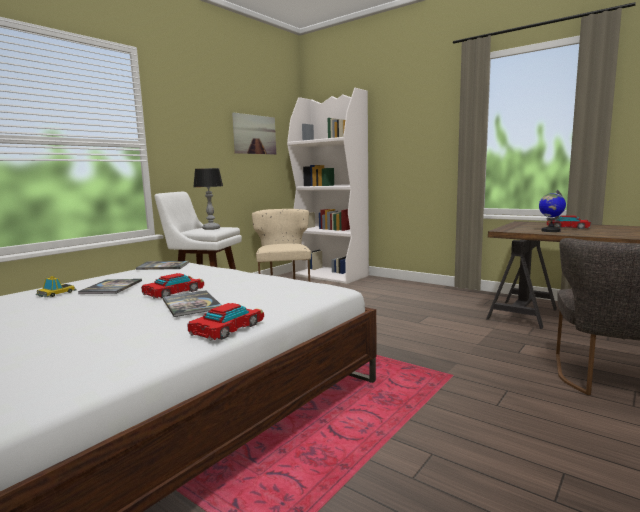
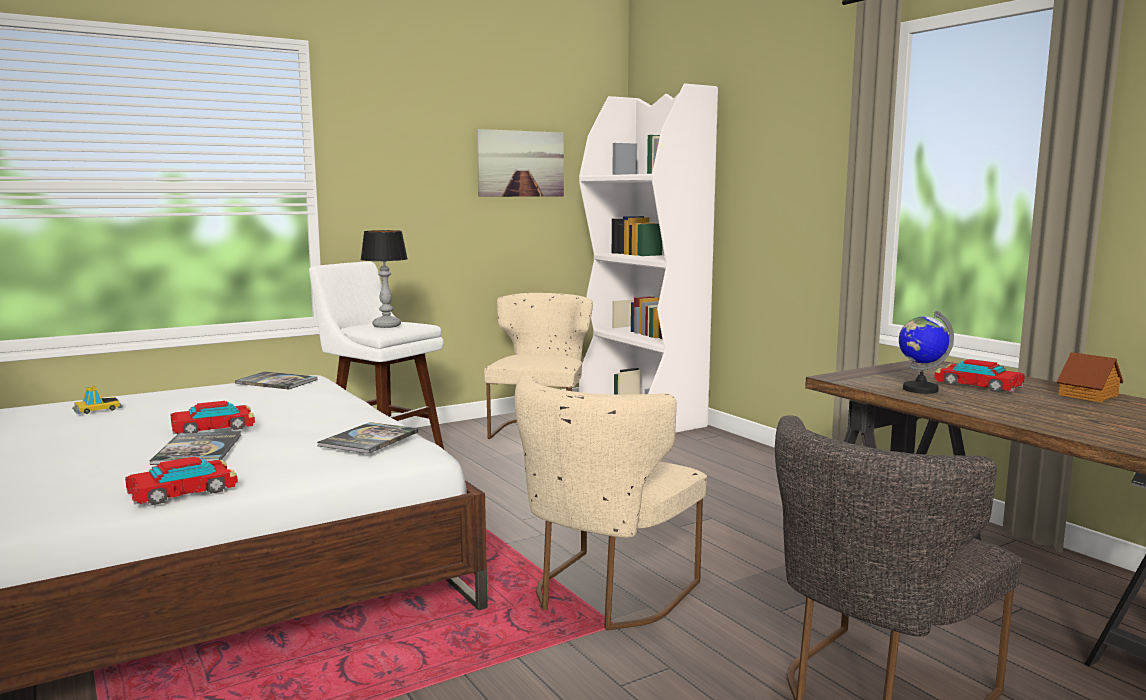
camera: 20 degrees right, 0 degrees up
(111, 287) = (164, 409): book -> book (369, 439)
(427, 362) = (605, 595): none -> beige chair
(618, 227) = (1089, 395): none -> toy house

